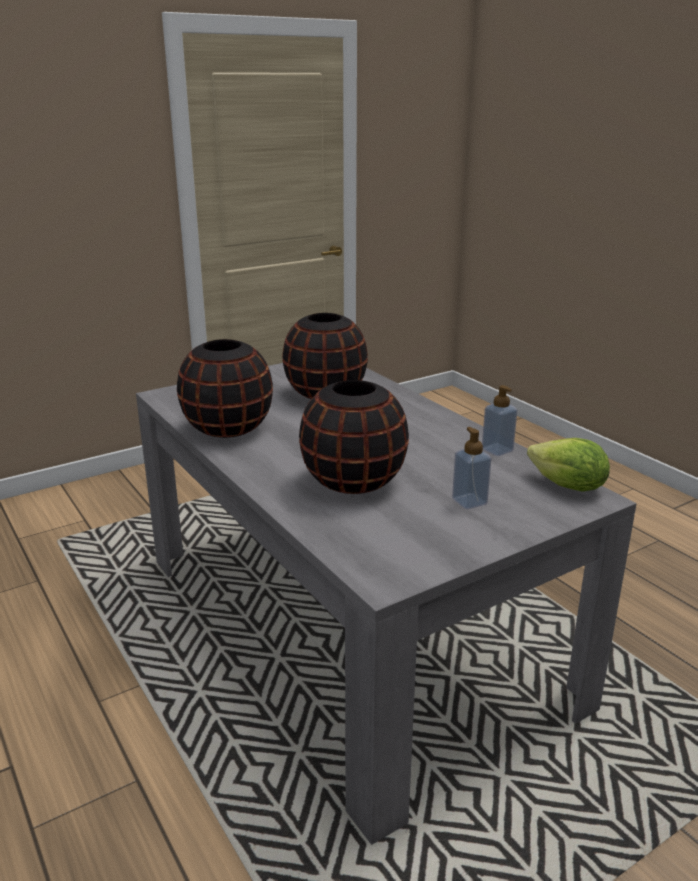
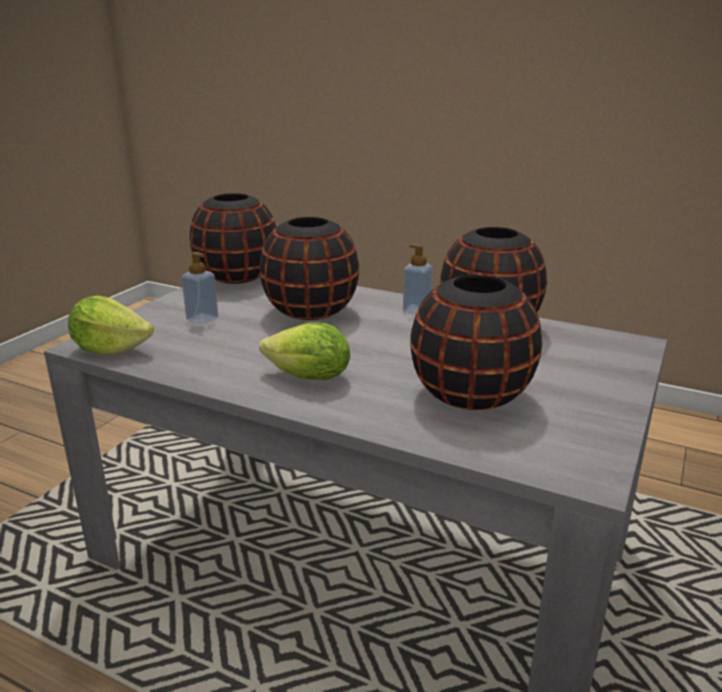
camera: 150 degrees right, 0 degrees up
(389, 567) = (237, 277): none -> black vase
(413, 425) = (309, 378): none -> lettuce
(497, 450) = (193, 370): soap dispenser -> soap dispenser (416, 310)

